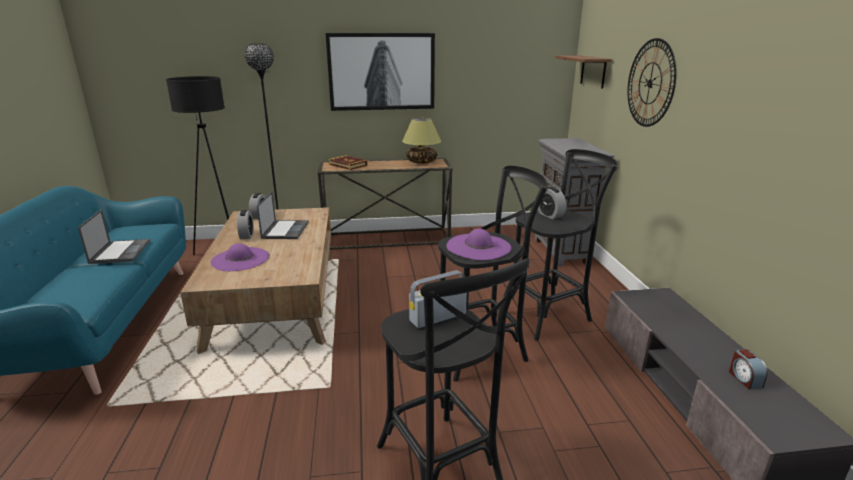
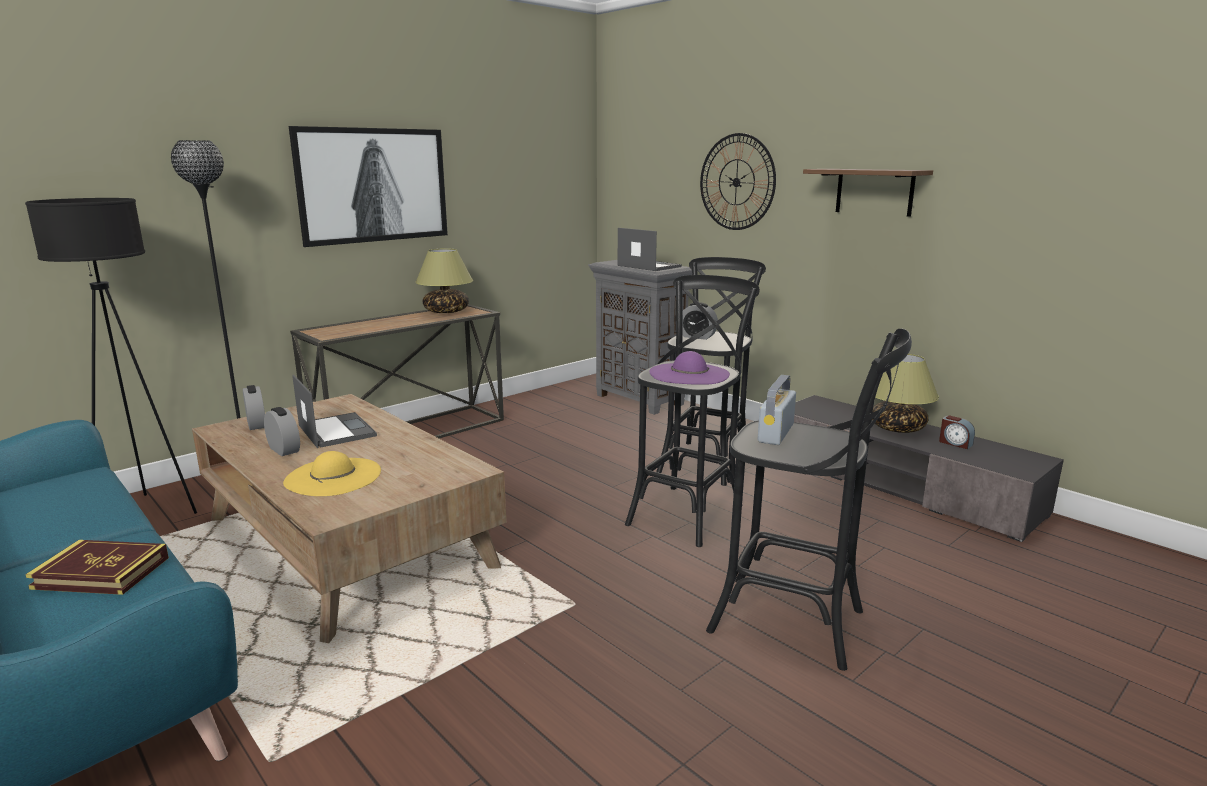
camera: 35 degrees left, 5 degrees down
(120, 251) = (81, 522): laptop -> laptop (648, 266)
(240, 259) = (333, 476): purple hat -> yellow hat
(348, 165) = (347, 328): book -> book (101, 573)
(593, 71) = (634, 177): shelf -> shelf (874, 192)
(703, 343) = (897, 428): none -> table lamp

